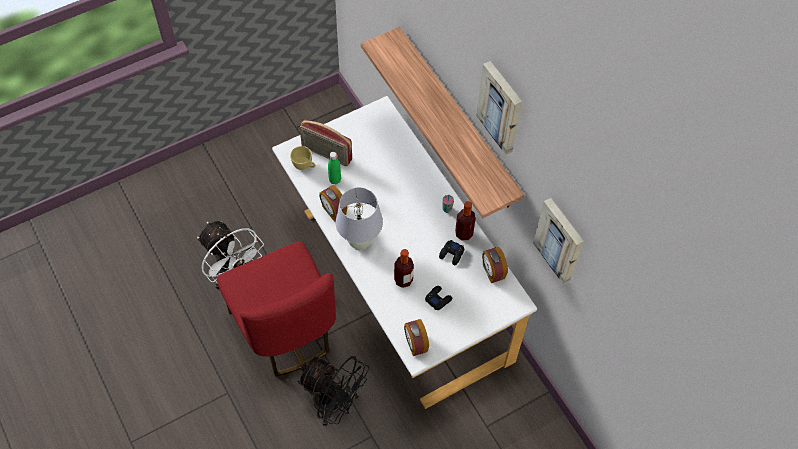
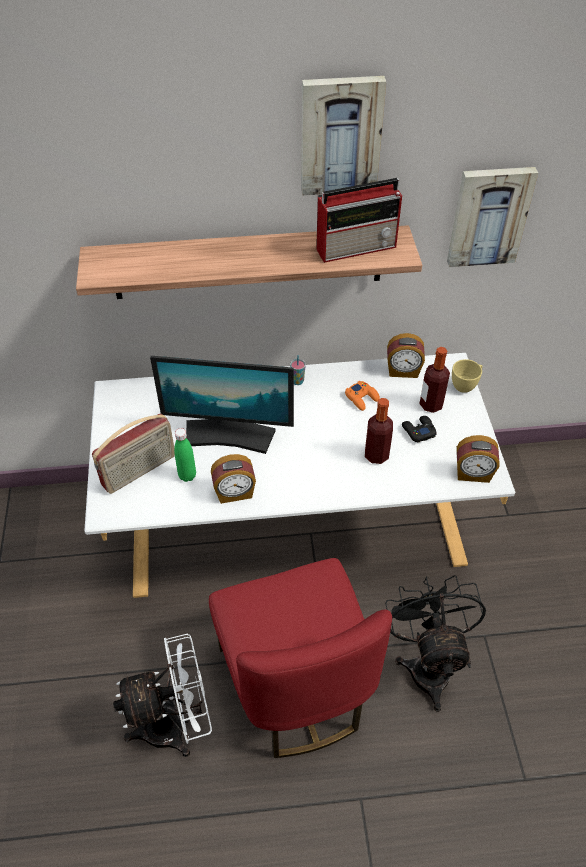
camera: 65 degrees left, 10 degrees down
(284, 329) = (295, 685): red chair -> red chair turned 75 degrees clockwise
(304, 166) = (143, 502): yellow cup -> yellow cup (466, 385)
(333, 404) = (427, 663): black fan -> black fan turned 60 degrees counterclockwise
(359, 243) = (300, 481): white table lamp -> none
(379, 188) = (229, 434): none -> monitor
(451, 254) = (362, 398): black game controller -> orange game controller
(464, 233) = (339, 378): bottle -> bottle (431, 404)
(481, 172) = (357, 247): none -> radio

